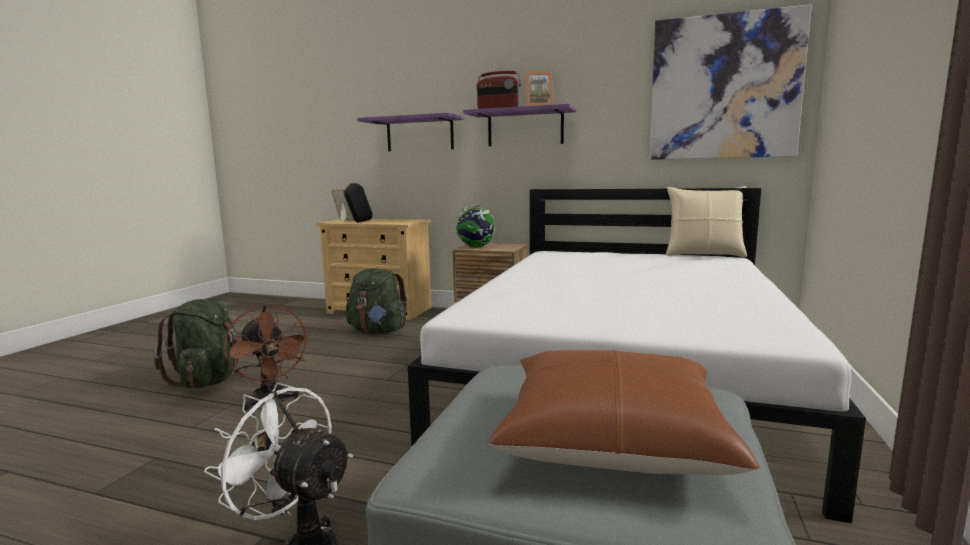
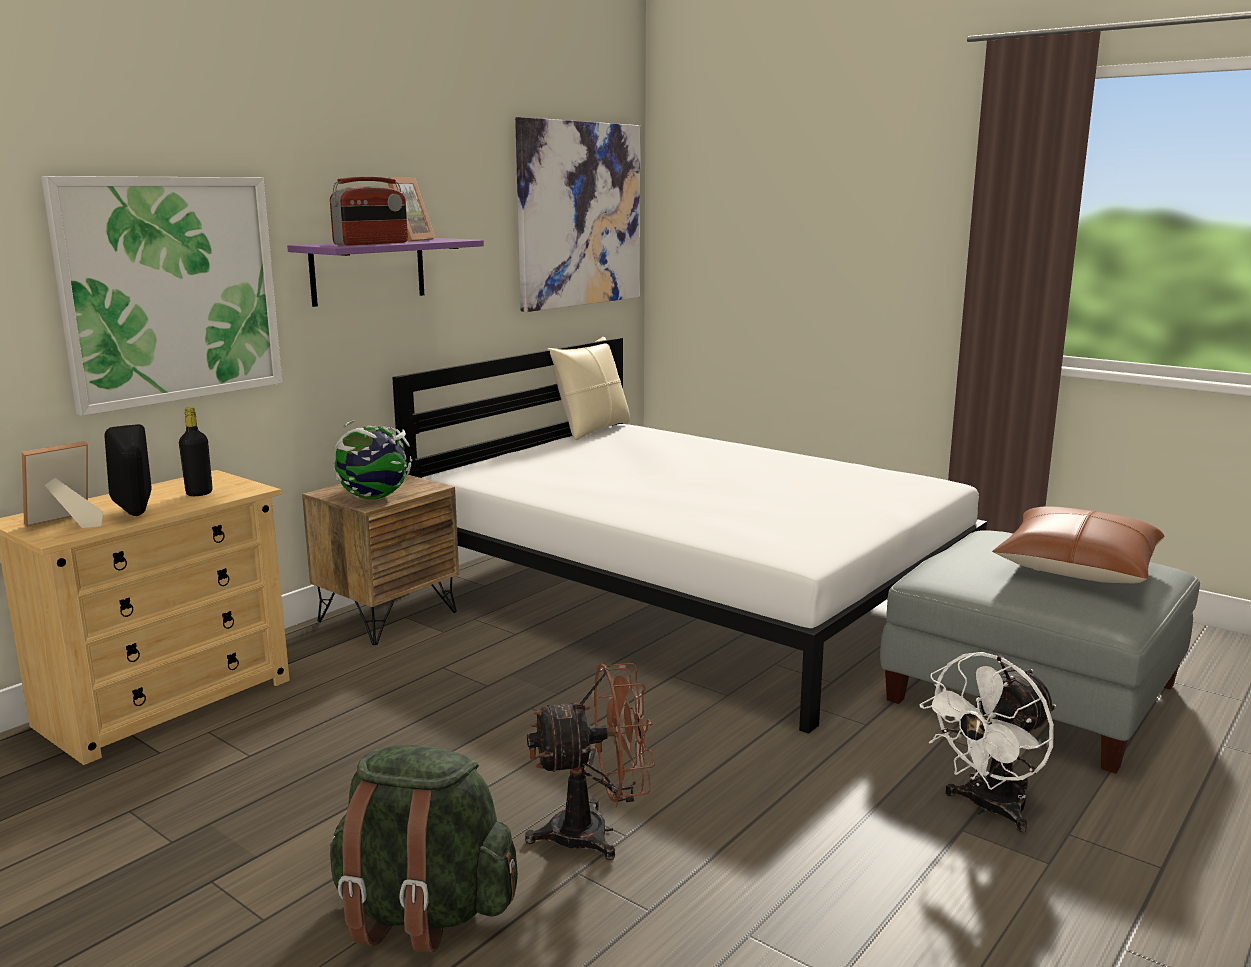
camera: 70 degrees left, 5 degrees up
(378, 331) = (323, 716): green backpack -> none
(392, 222) = (199, 493): none -> black bottle
(419, 134) = (171, 290): purple shelf -> picture

